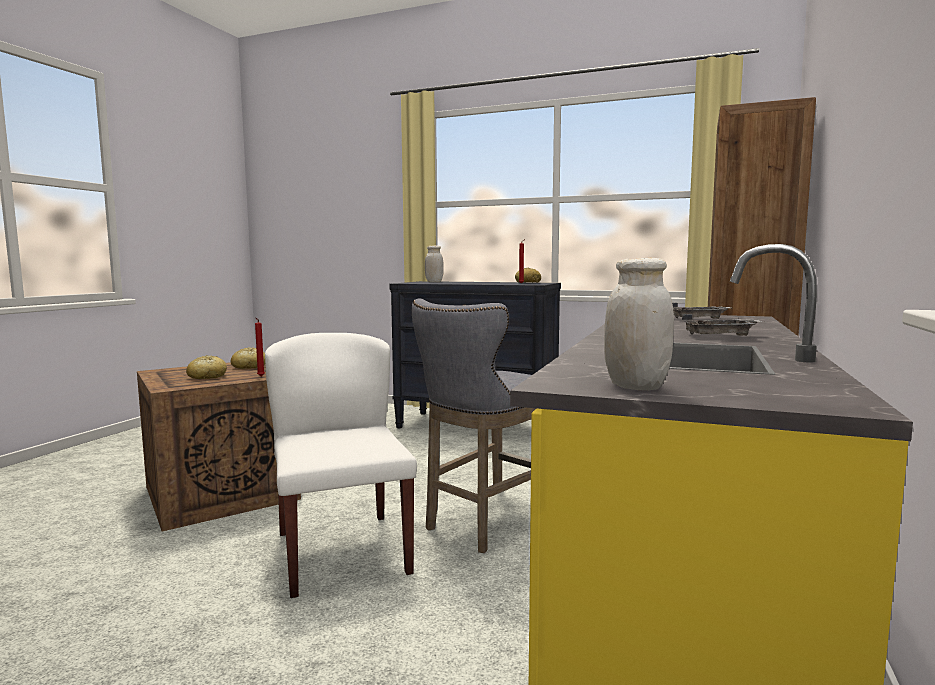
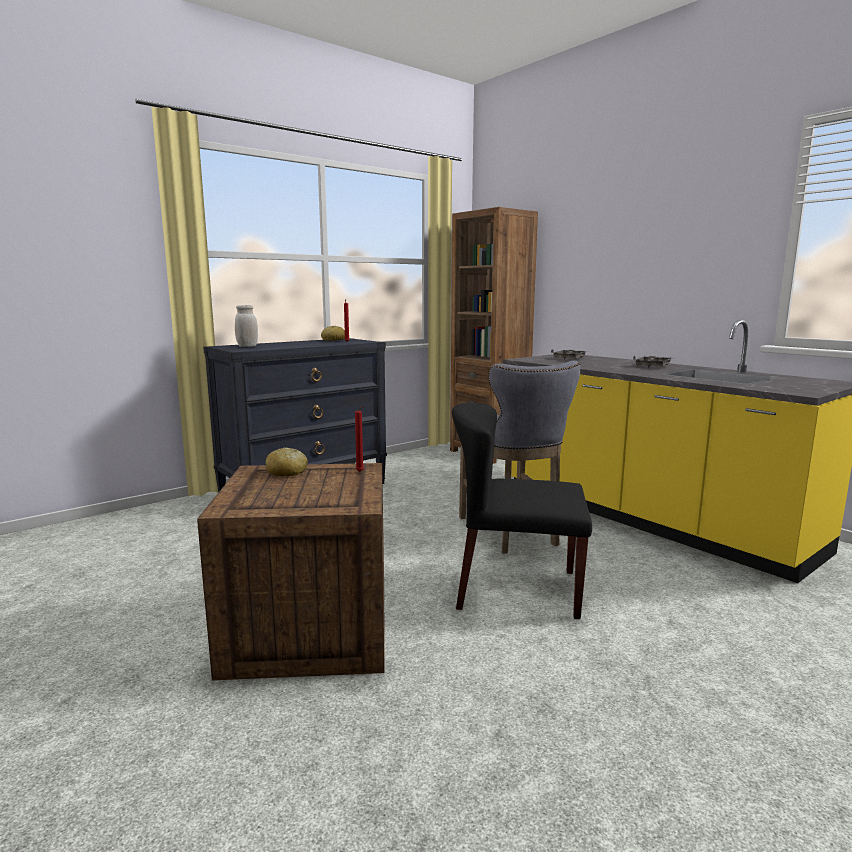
camera: 60 degrees left, 5 degrees up
(207, 376) = (319, 489): bread -> none
(341, 551) = (516, 589): white chair -> black chair
(636, 386) = (809, 389): white jar -> none

